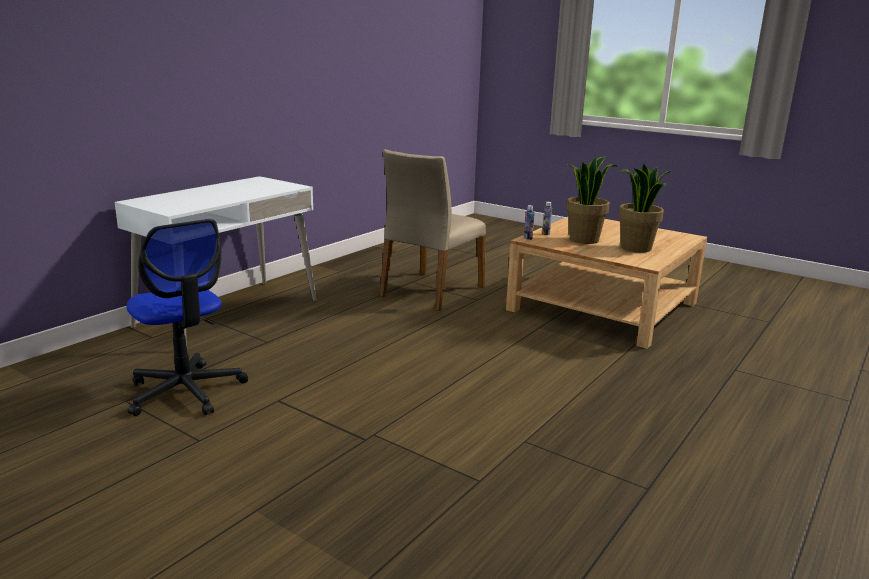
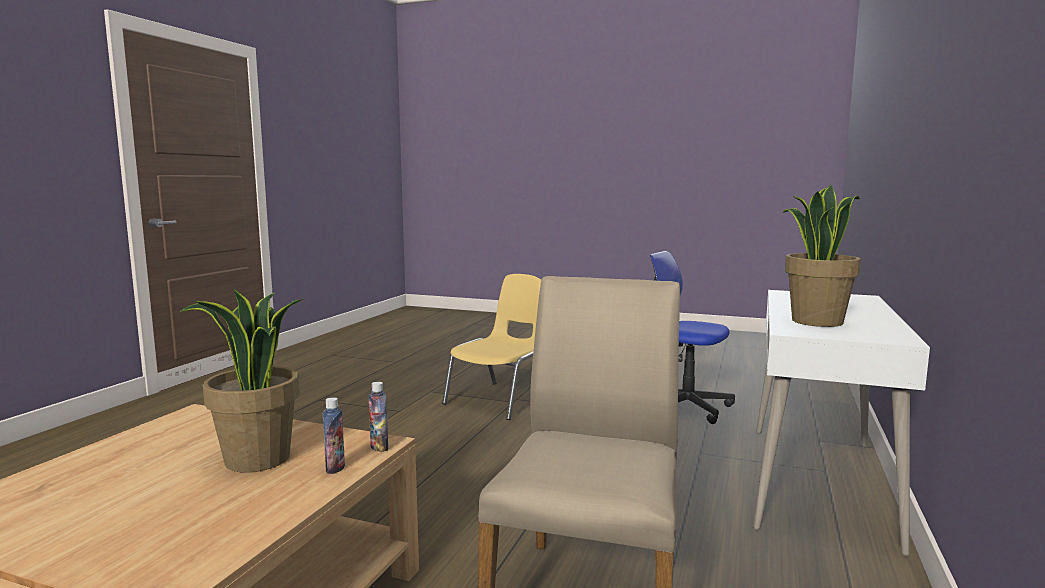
camera: 165 degrees right, 10 degrees down
(386, 441) = (501, 399): none -> yellow chair
(636, 248) = (165, 448): potted plant -> potted plant (816, 321)

